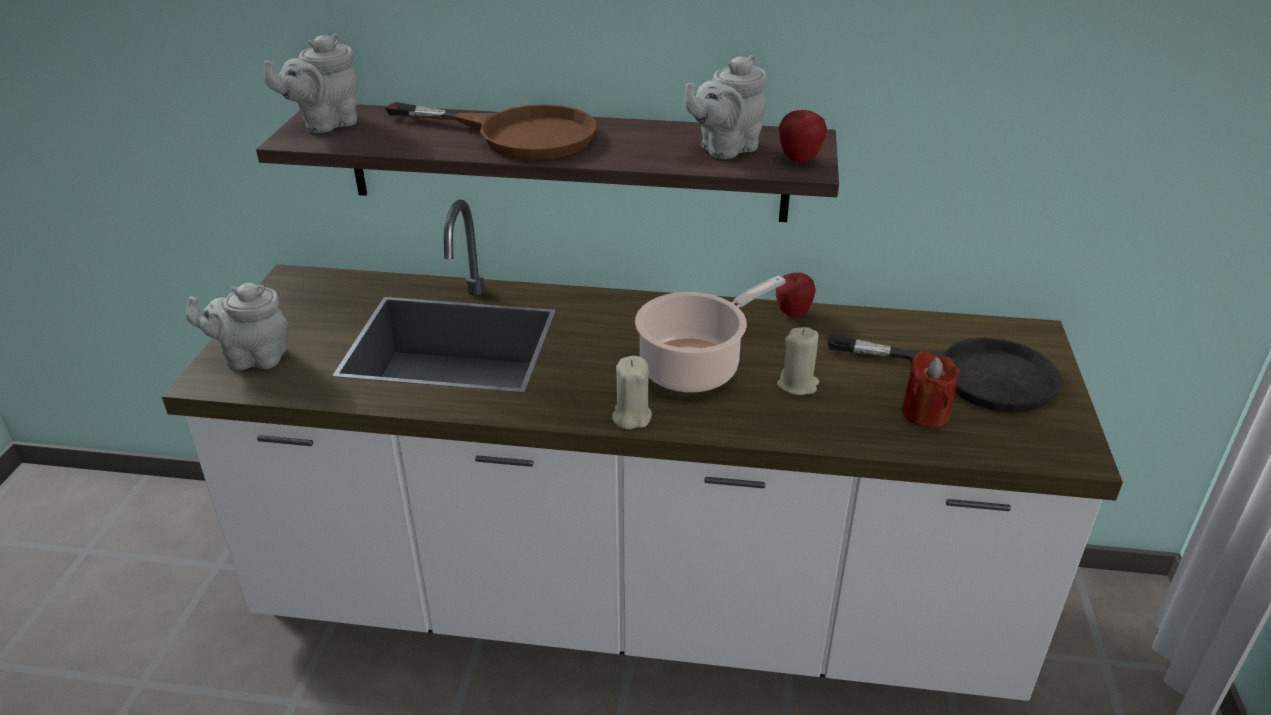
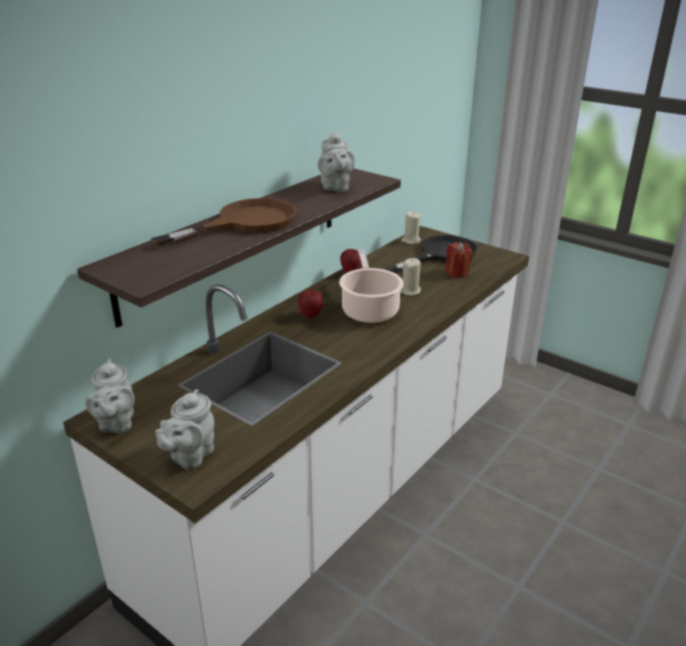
camera: 60 degrees left, 5 degrees down
(325, 124) = (133, 268): grey teapot -> grey teapot (116, 423)
(631, 417) = (395, 338): beige candle -> beige candle (410, 241)
(799, 159) = (367, 178): apple -> apple (310, 315)

